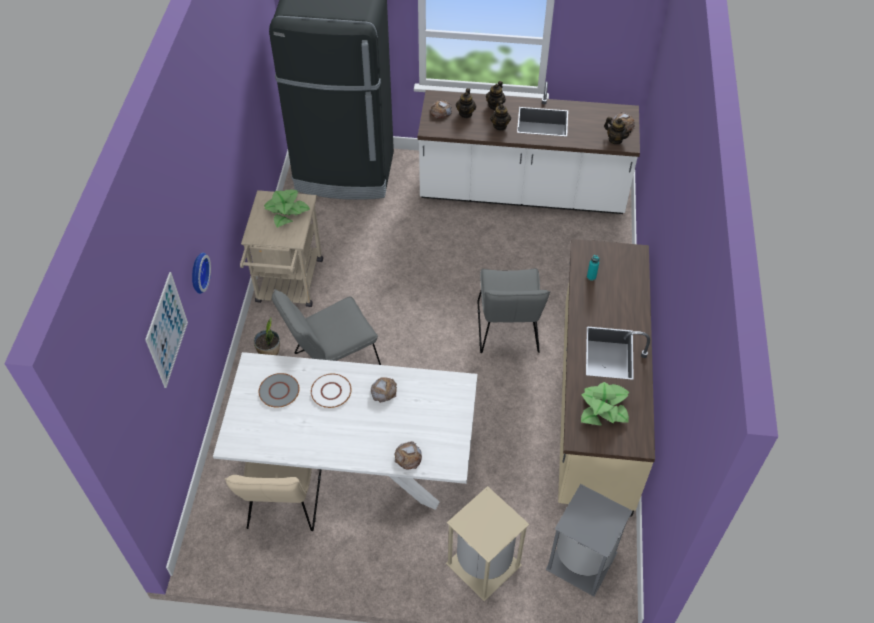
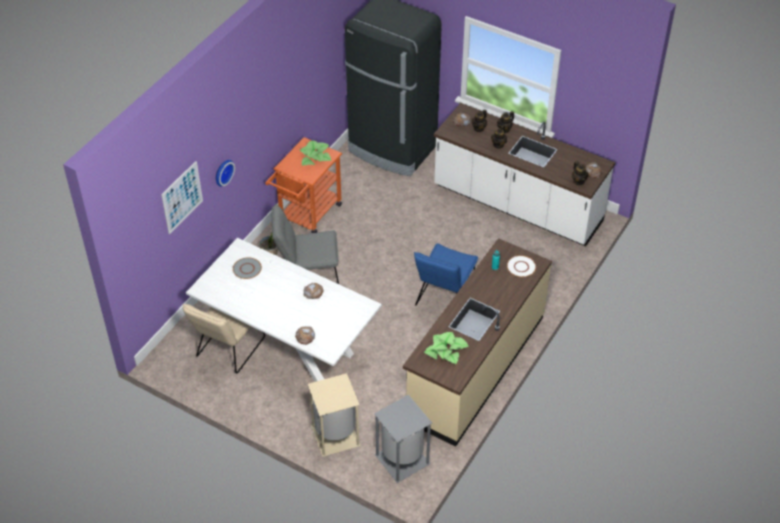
camera: 25 degrees right, 5 degrees down
(288, 286) = (307, 215): beige cart -> orange cart
(331, 391) = (279, 280): white plate -> white plate (521, 267)
(508, 332) = (444, 298): grey chair -> blue chair

